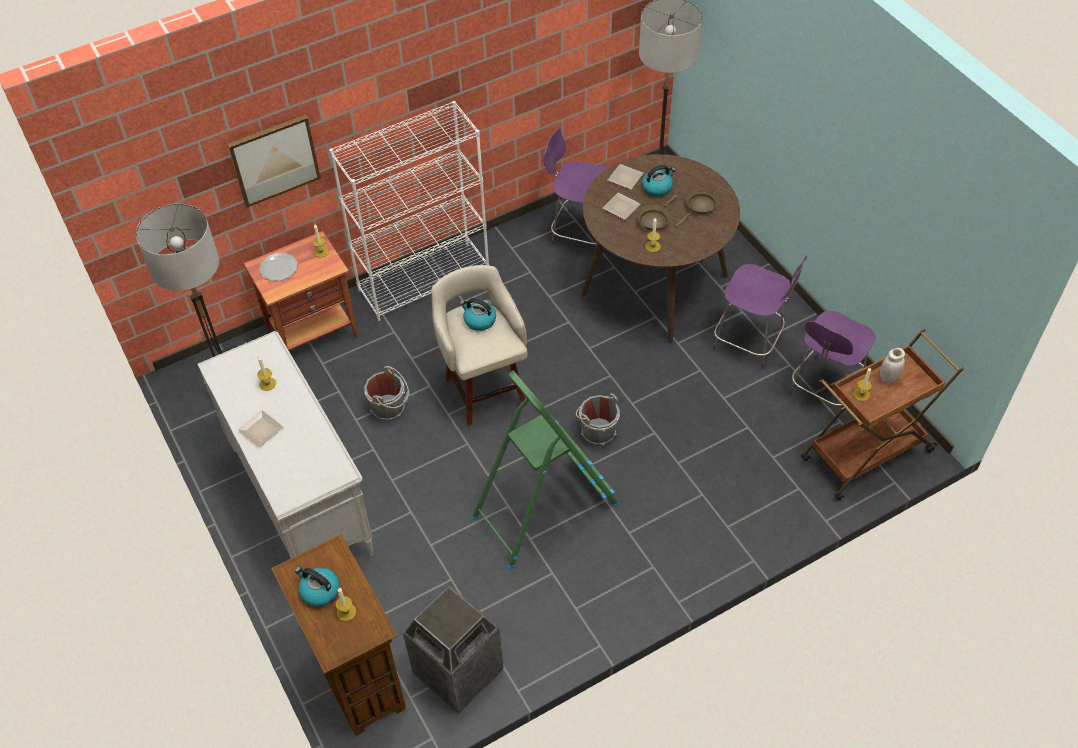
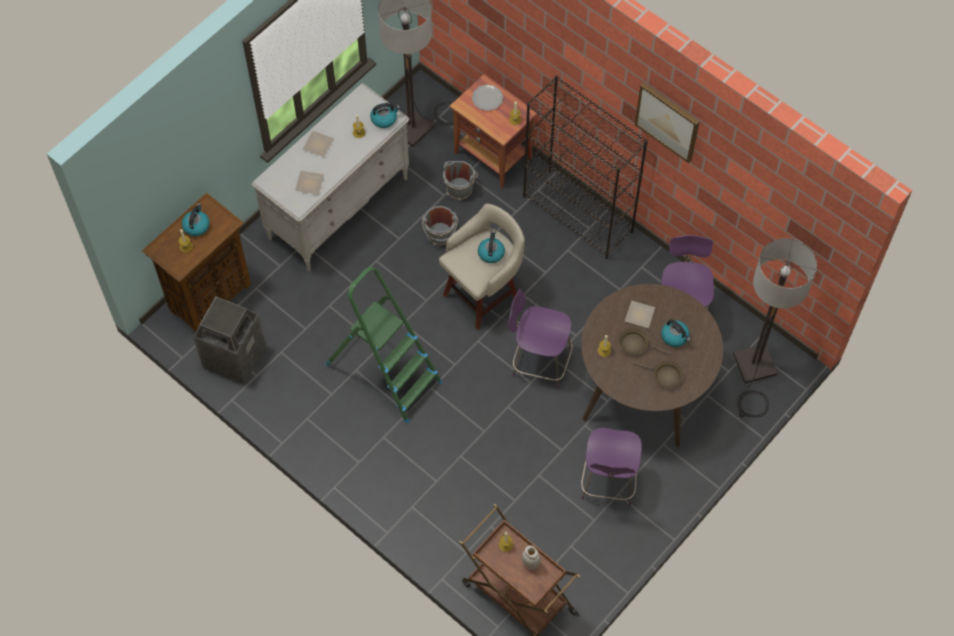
camera: 70 degrees right, 10 degrees up
(262, 353) = (384, 118): none -> kettle
(274, 160) = (525, 44): picture -> picture (668, 121)
(424, 280) = (578, 214): white bookcase -> black bookcase
(597, 431) = (470, 388): grey bucket -> grey bucket (460, 188)
(624, 178) = (676, 308): plate -> plate (309, 182)
(824, 389) = (577, 553): purple chair -> purple chair (539, 361)

